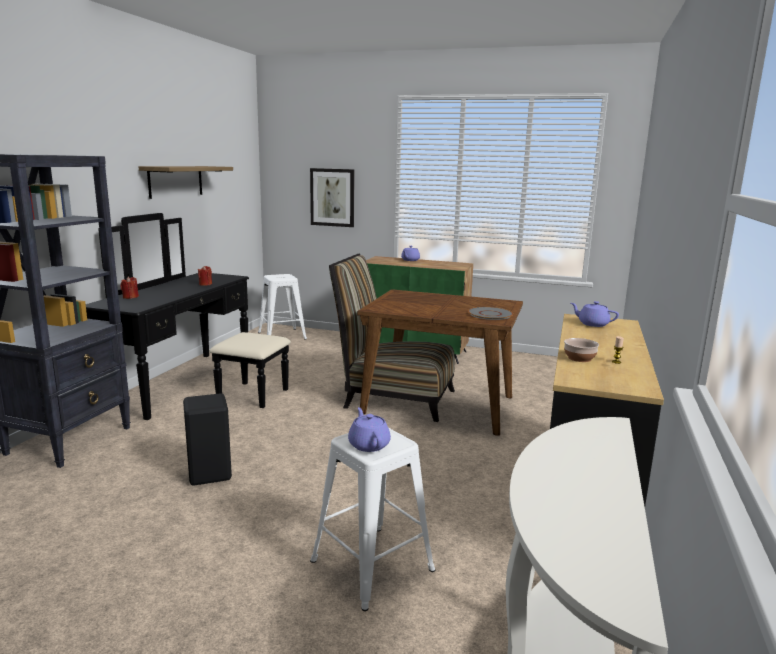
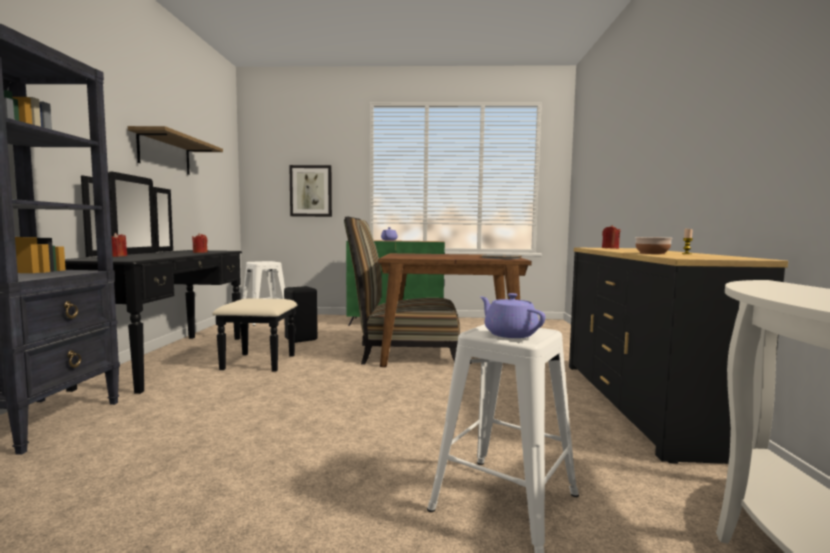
camera: 15 degrees left, 10 degrees down
(208, 475) = (241, 436): black stool -> black stool (300, 339)
(592, 324) = (610, 248): purple teapot -> red candle

